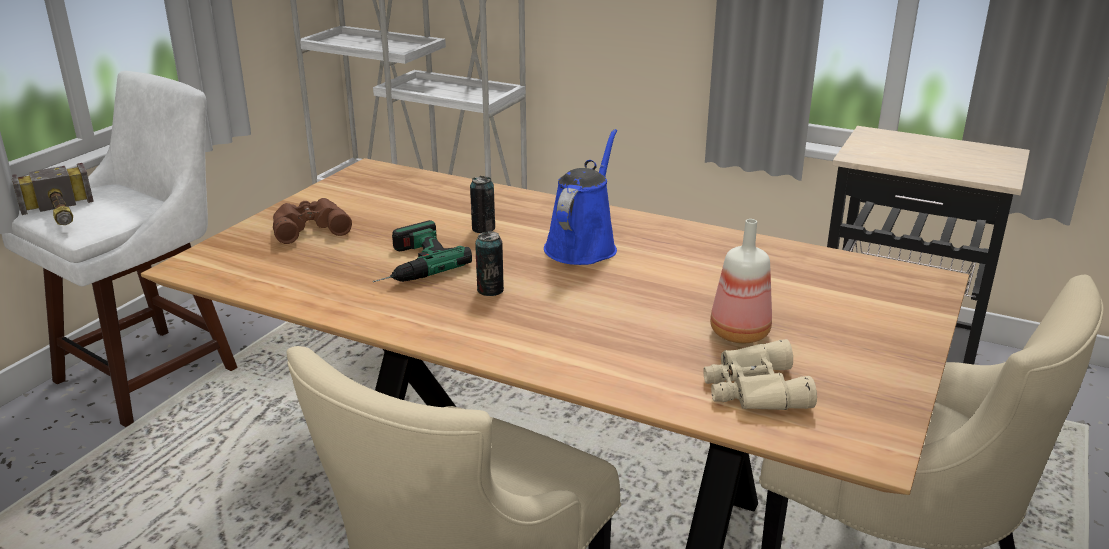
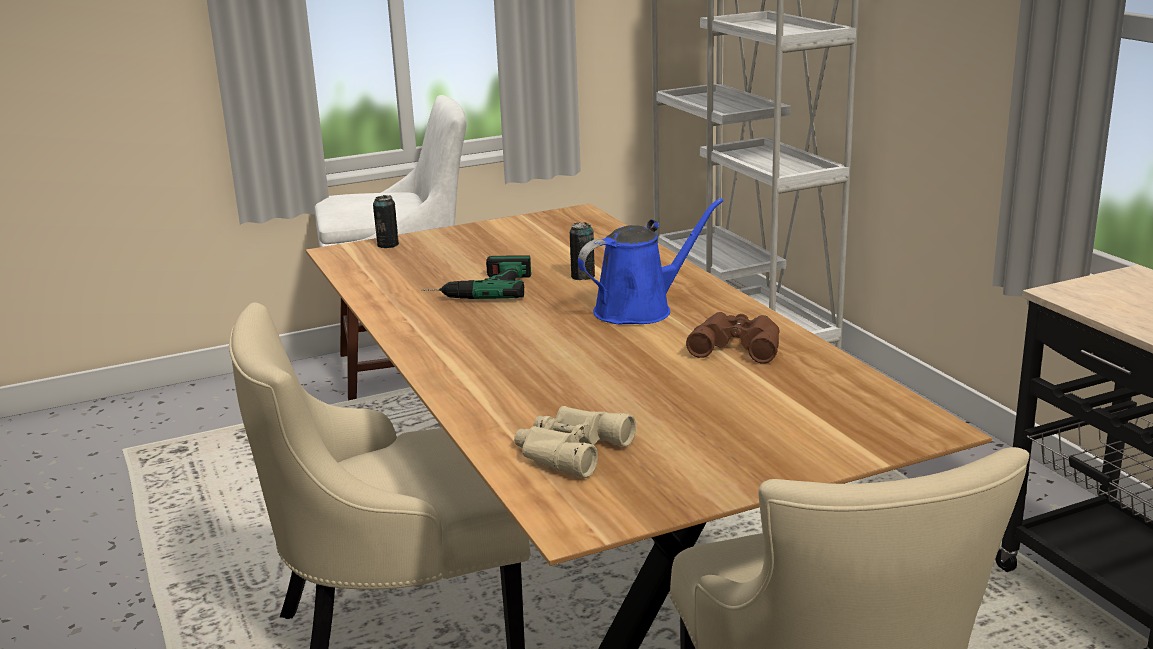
camera: 40 degrees right, 5 degrees down
(61, 216) = (342, 207): hammer -> none
(309, 227) = (458, 245): brown binoculars -> brown binoculars (737, 345)
(490, 290) = (504, 321): can -> can (388, 245)
(737, 333) = (639, 409): bottle -> none

